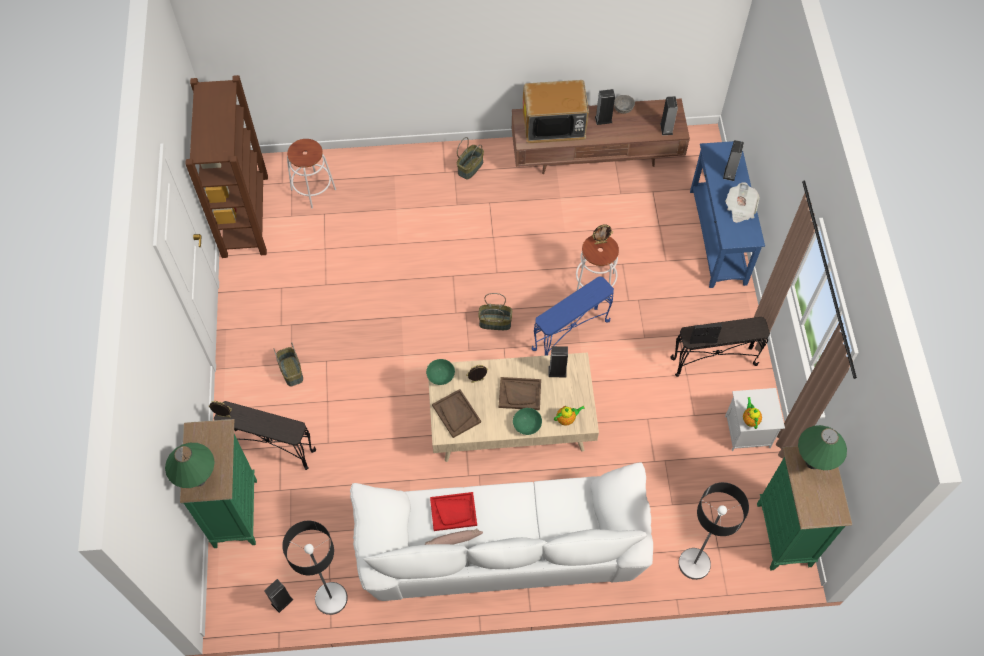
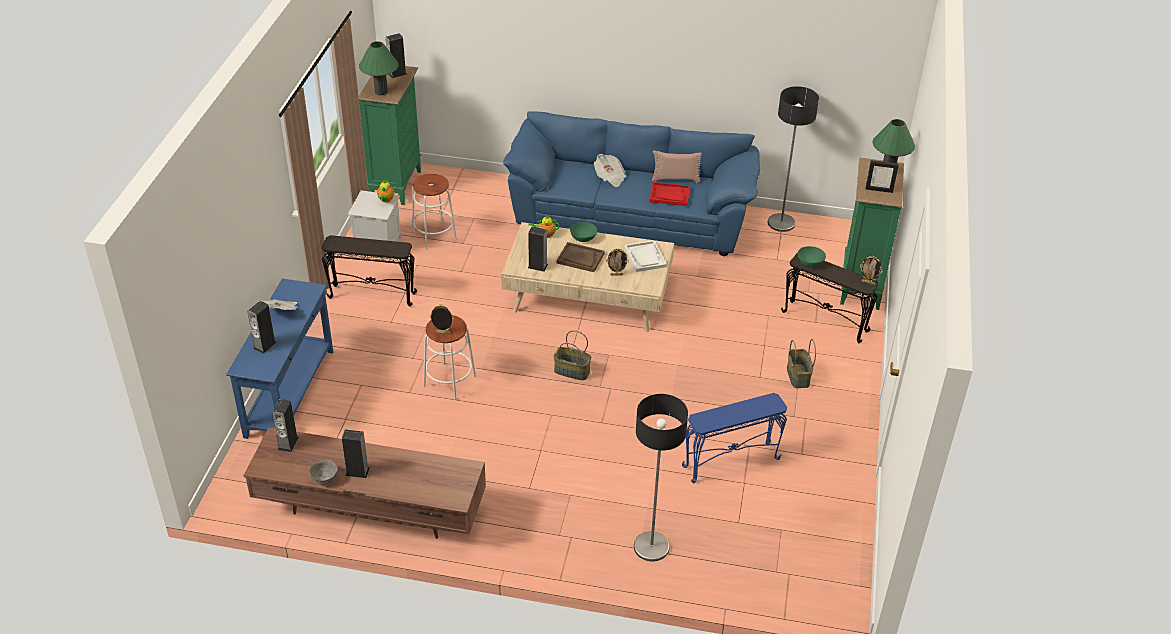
camera: 165 degrees left, 20 degrees down
(245, 215) = (841, 543): brown bookcase -> none
(282, 601) = (823, 229): speaker -> speaker (397, 73)
(313, 189) = (748, 555): white stool -> white stool (434, 235)
(441, 376) = (650, 285): green bowl -> green bowl (810, 262)
(456, 414) = (645, 257): brown tray -> white tray
(470, 167) = (536, 535): basket -> none
(501, 551) = (631, 221): white sofa -> blue sofa
(528, 523) = (609, 177): none -> newspaper
(554, 124) = (422, 480): television -> none
(570, 335) = (499, 344): blue side table -> blue side table (731, 463)
(694, 563) = (477, 185): floor lamp -> floor lamp (651, 547)
(703, 342) = (392, 243): picture frame -> picture frame (879, 189)

